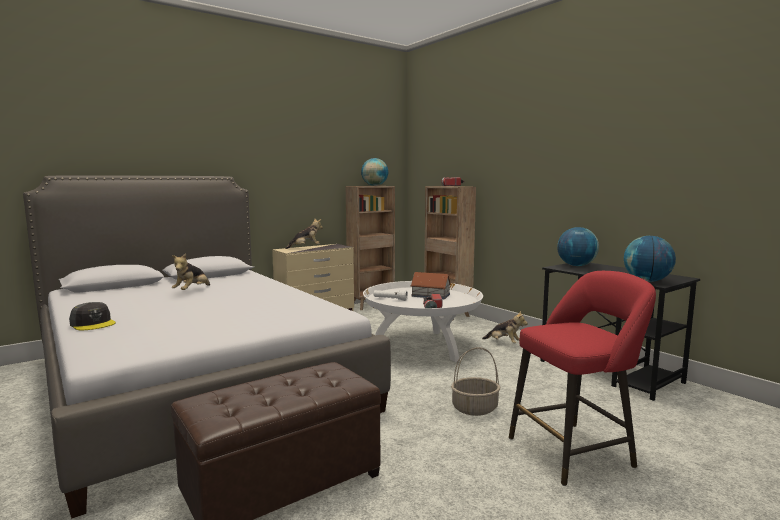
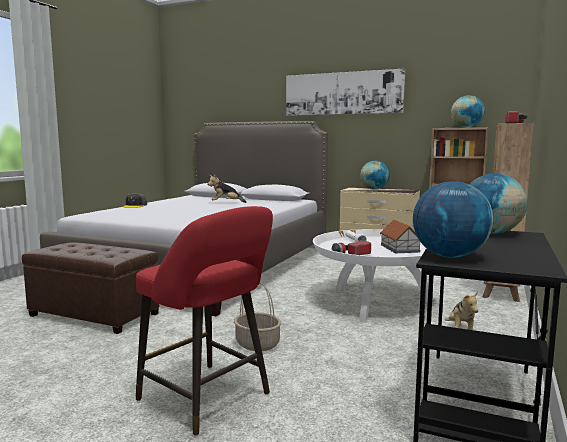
camera: 60 degrees right, 0 degrees up
(256, 146) = (342, 93): none -> picture
(306, 248) = (374, 189): plush toy -> globe

